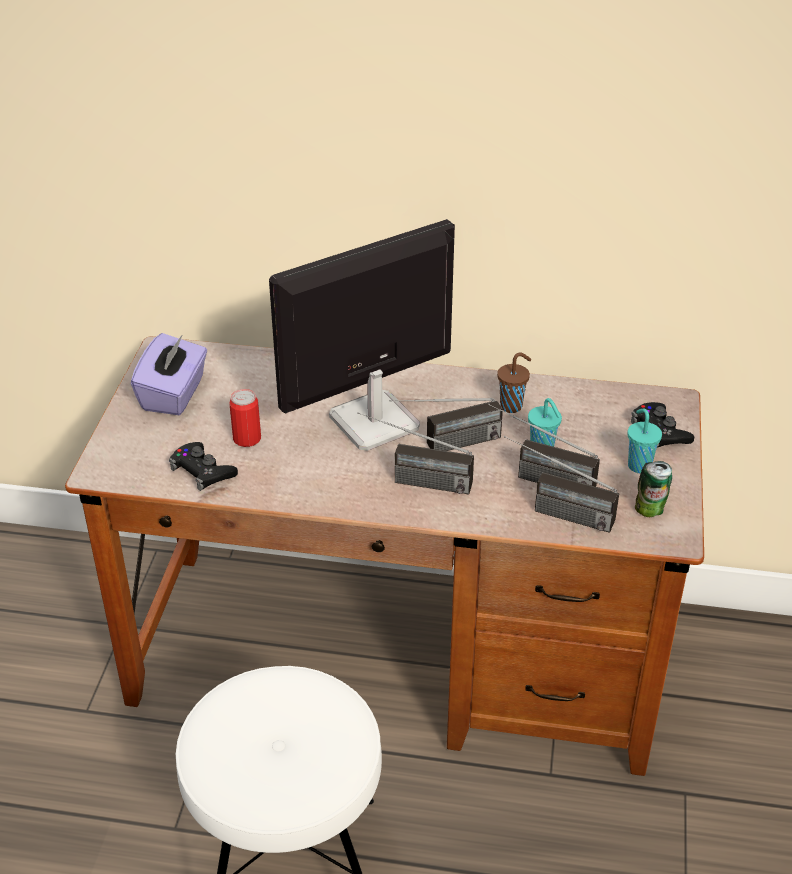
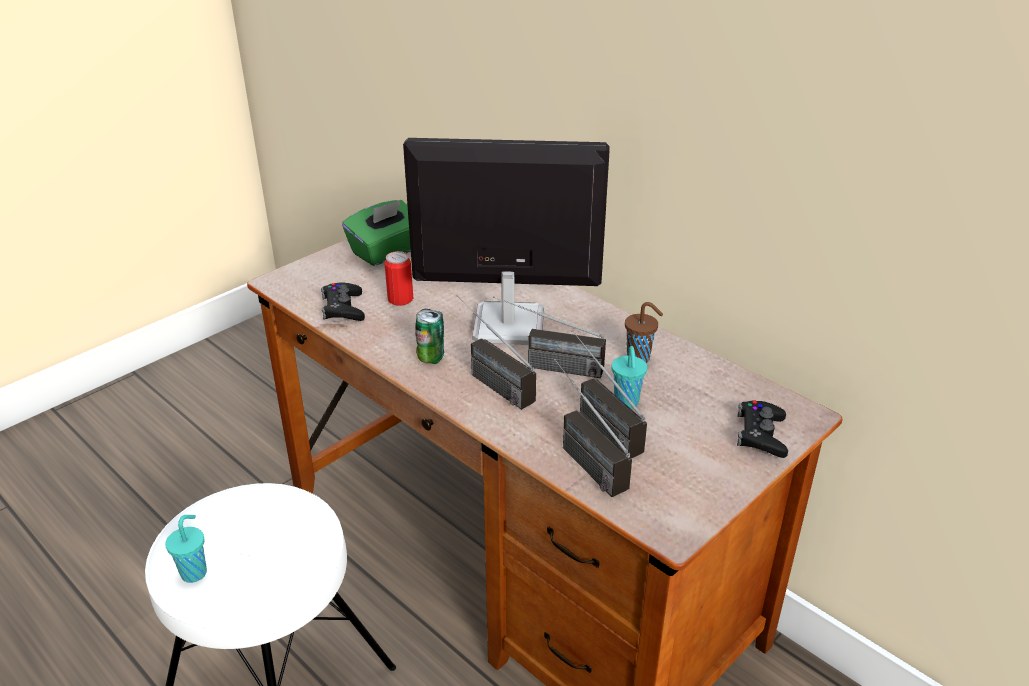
camera: 35 degrees right, 5 degrees down
(174, 394) = (387, 252): purple tissue box -> green tissue box
(638, 465) = (706, 453): turquoise cup -> turquoise cup (195, 572)
(650, 510) = (674, 497): can -> can (430, 358)

